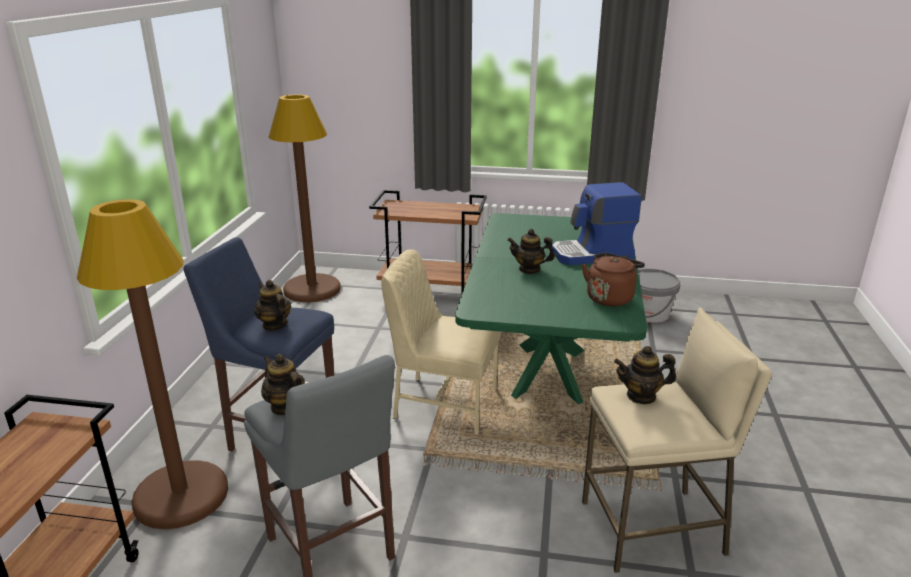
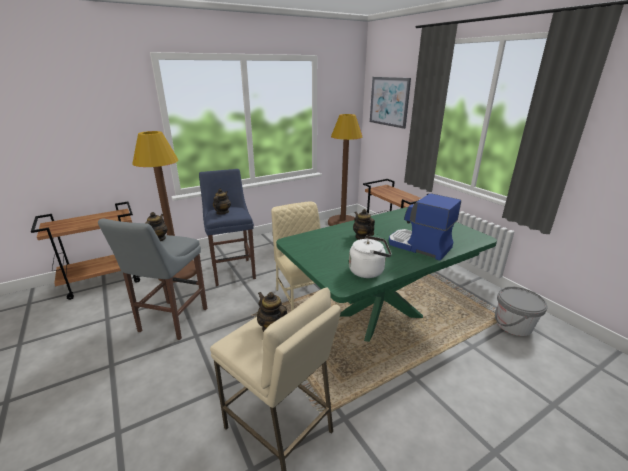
camera: 50 degrees right, 0 degrees up
(347, 65) = (389, 101): none -> picture
(610, 297) = (368, 271): brown kettle -> white kettle

